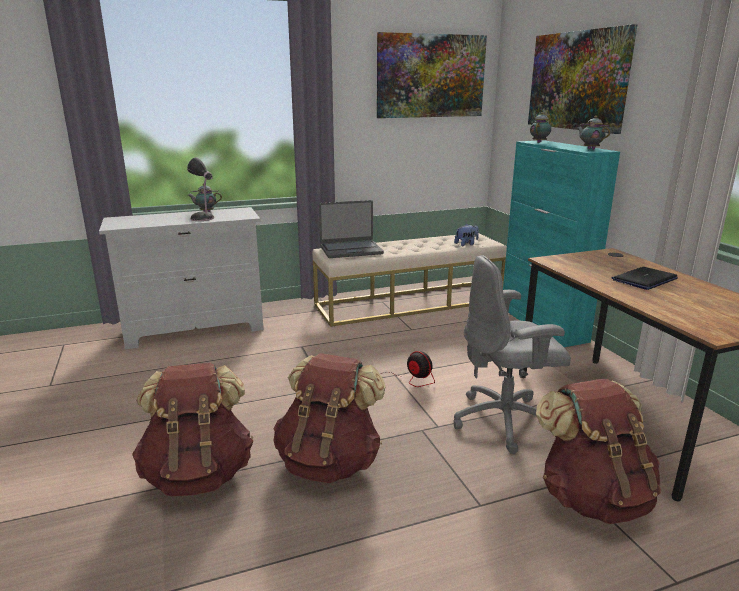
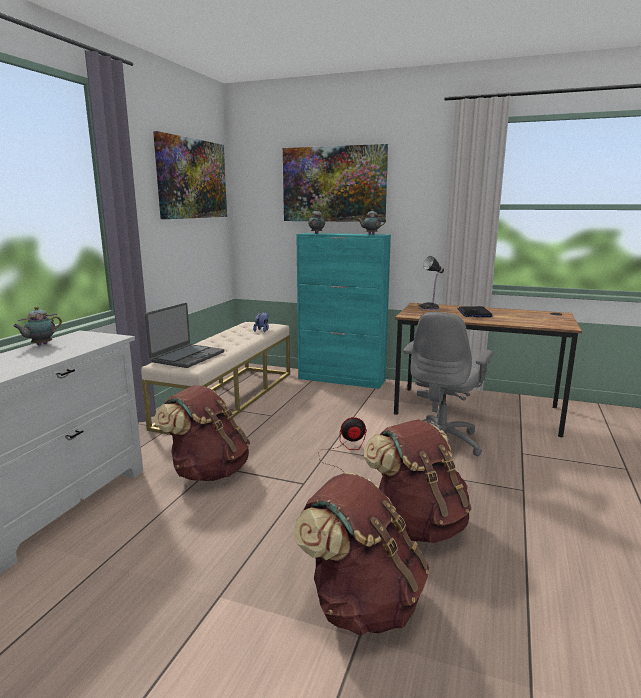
camera: 50 degrees left, 5 degrees down
(203, 218) = (67, 350): table lamp -> table lamp (430, 308)
(592, 497) = (542, 455): brown backpack -> brown backpack (208, 471)

